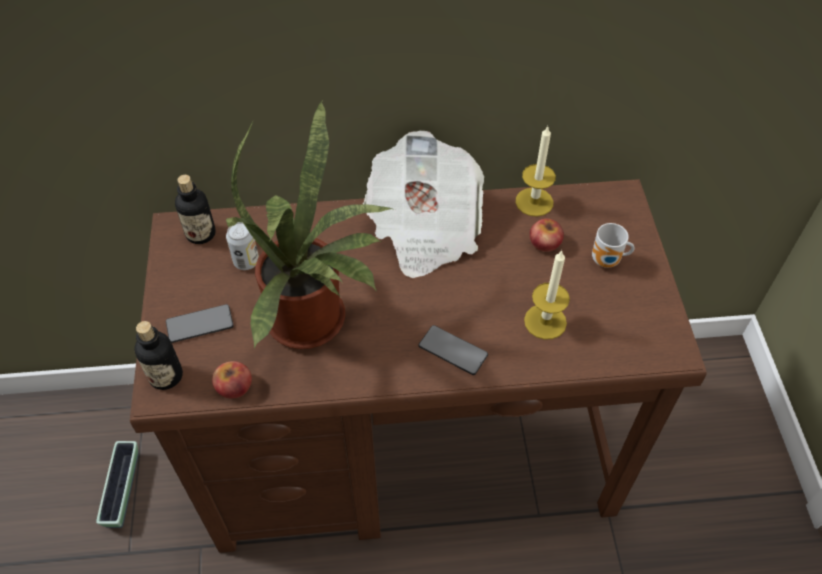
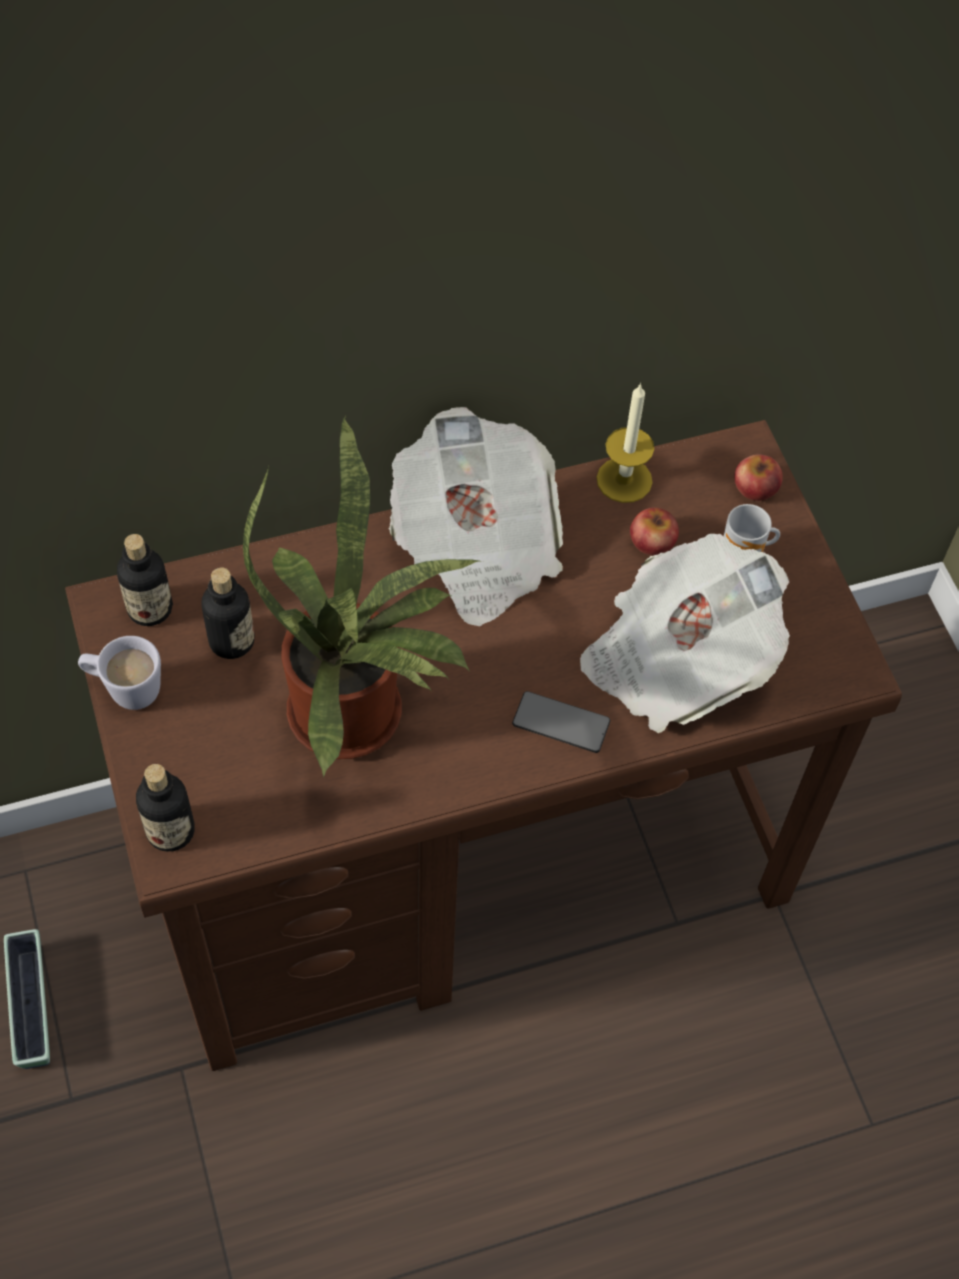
camera: 15 degrees left, 5 degrees up
(168, 280) = (125, 689): none -> white mug
(200, 324) = (194, 747): phone -> none
(234, 386) = (272, 828): apple -> apple (755, 487)
(246, 261) = (231, 641): can -> bottle
(545, 321) = (677, 659): candle -> newspaper

